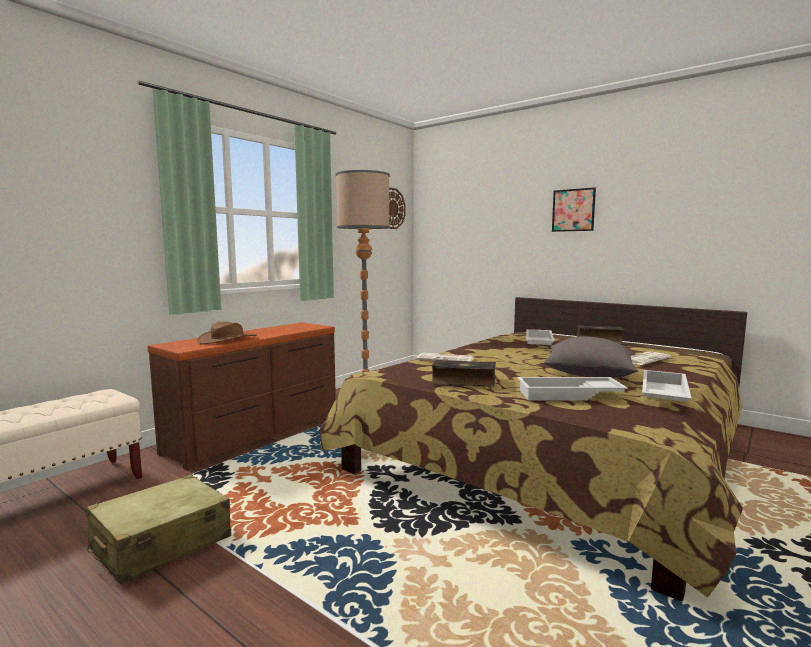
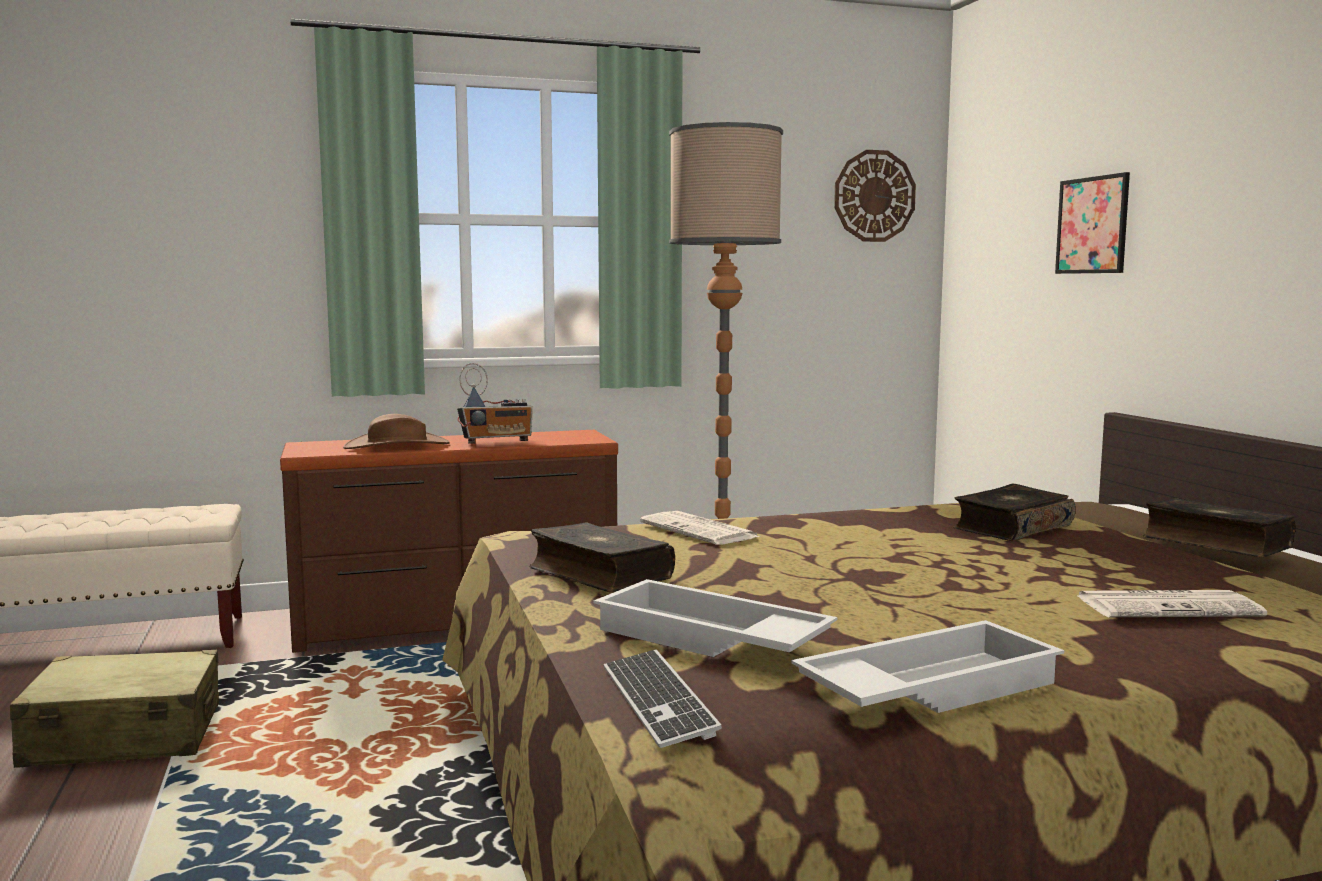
camera: 35 degrees right, 0 degrees up
(278, 333) = (497, 443): none -> radio
(538, 342) = (1011, 528): white tray -> book
(573, 210) = (1250, 180): picture -> picture (1092, 225)
(588, 375) = (888, 612): grey pillow -> none
(616, 418) = (657, 701): none -> keyboard

